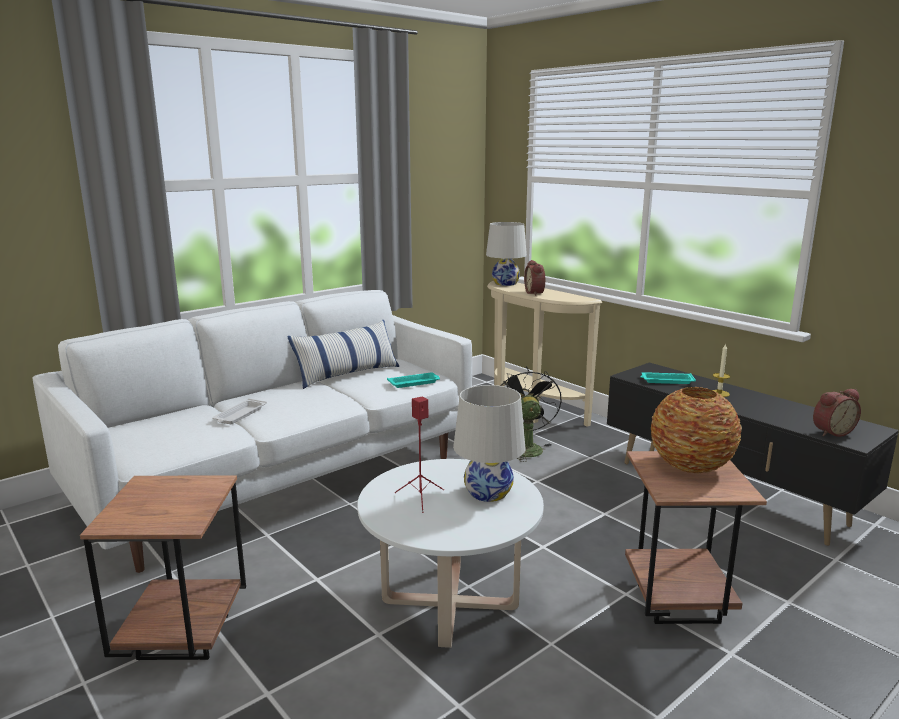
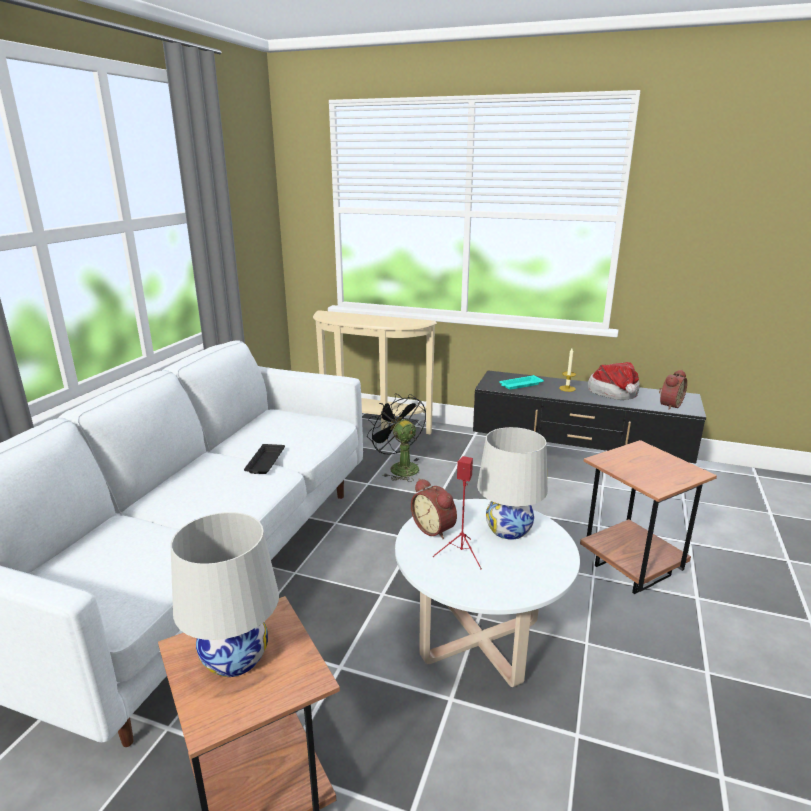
camera: 30 degrees left, 5 degrees up
(239, 415) = (177, 518): white tray -> none
(343, 395) = (265, 463): none -> black tray
(347, 374) = (240, 438): pillow -> none
(414, 383) = (320, 432): turquoise tray -> none
(505, 283) = (332, 315): white table lamp -> white table lamp (235, 657)
(536, 293) = (373, 321): alarm clock -> alarm clock (435, 529)
(690, 465) = (639, 459): vase -> none
(773, 409) = (614, 394): none -> hat

